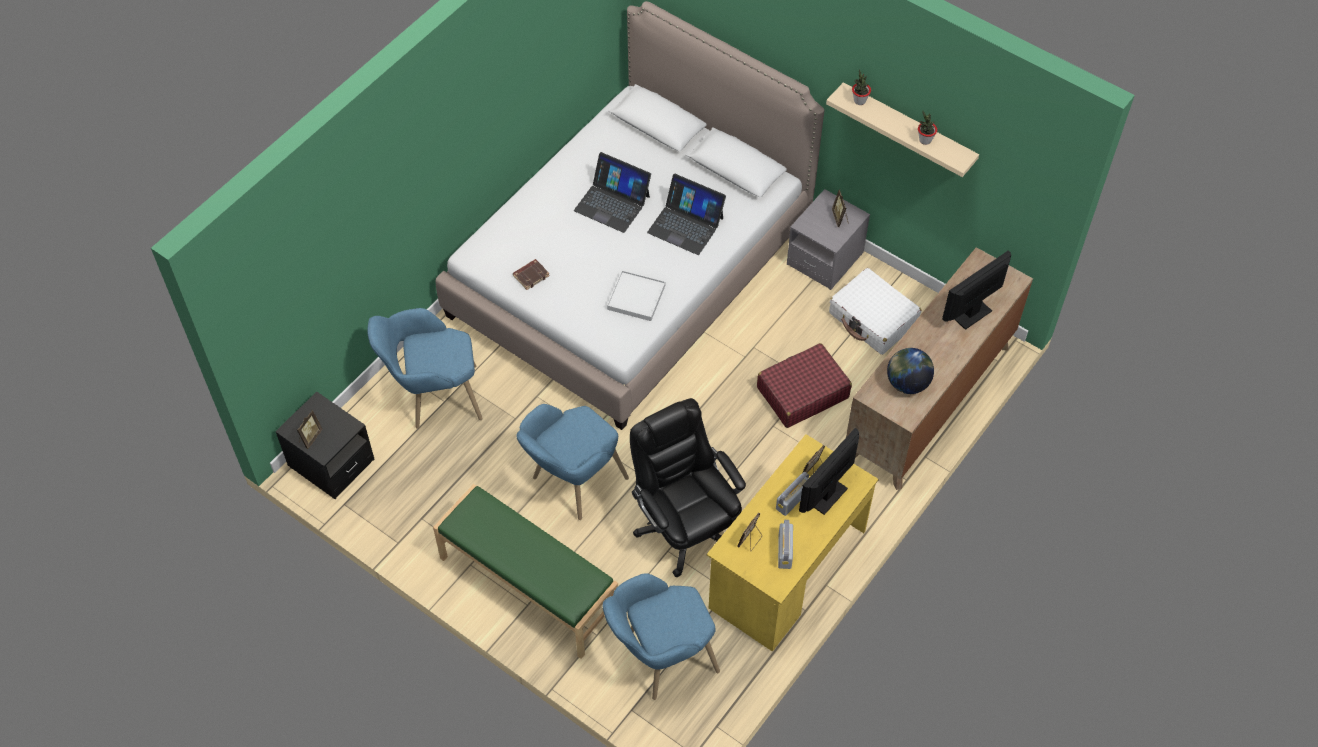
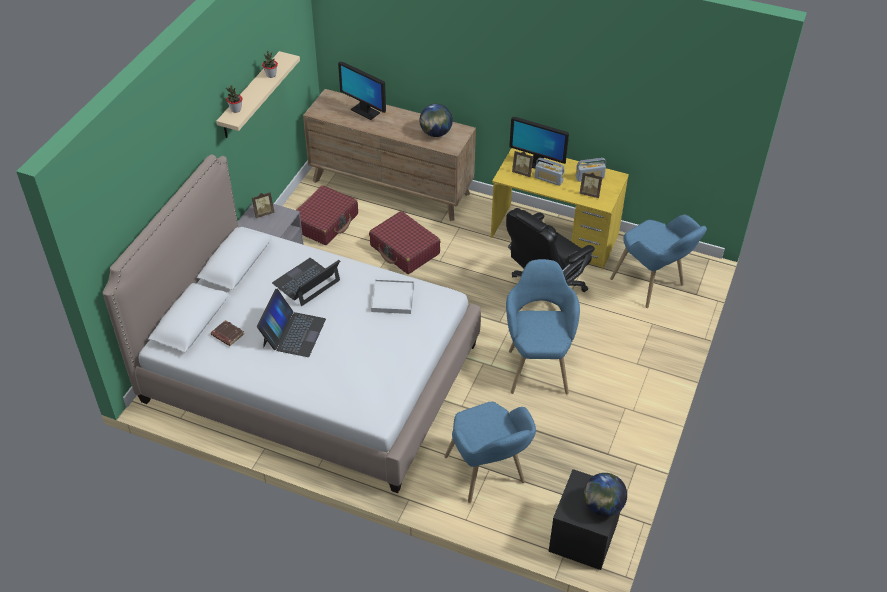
camera: 105 degrees left, 10 degrees down
(310, 437) = (602, 506): picture frame -> globe
(528, 586) = (634, 370): green bench -> none
(531, 275) = (390, 370): brown book -> brown book (227, 335)
(571, 486) = (537, 364): blue armchair -> blue armchair turned 120 degrees counterclockwise
(686, 225) = (306, 282): laptop -> laptop turned 150 degrees counterclockwise
(873, 319) = (325, 222): white suitcase -> red suitcase

